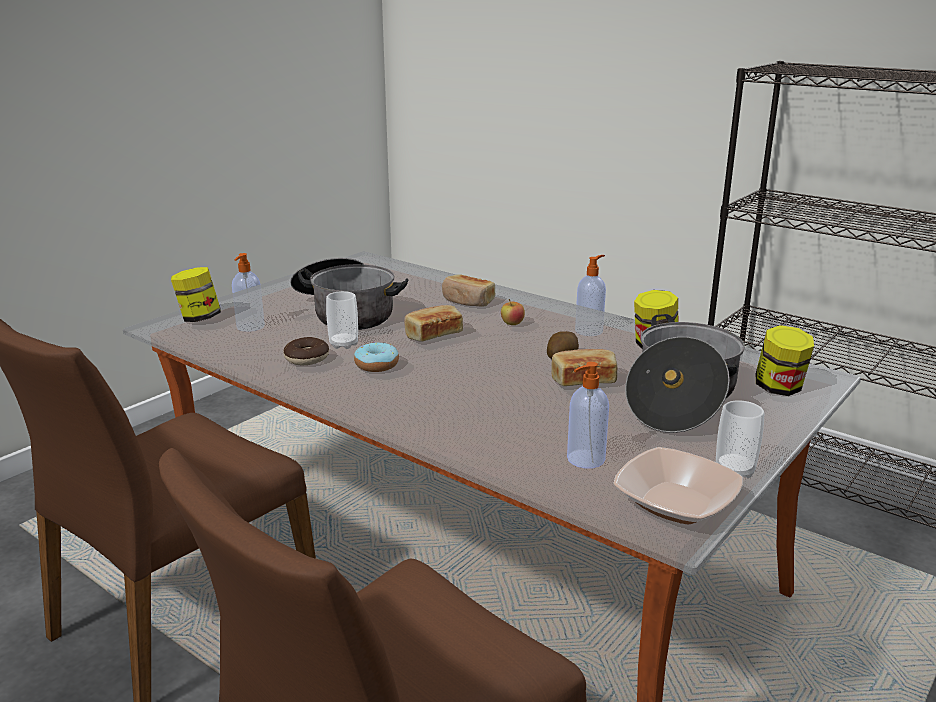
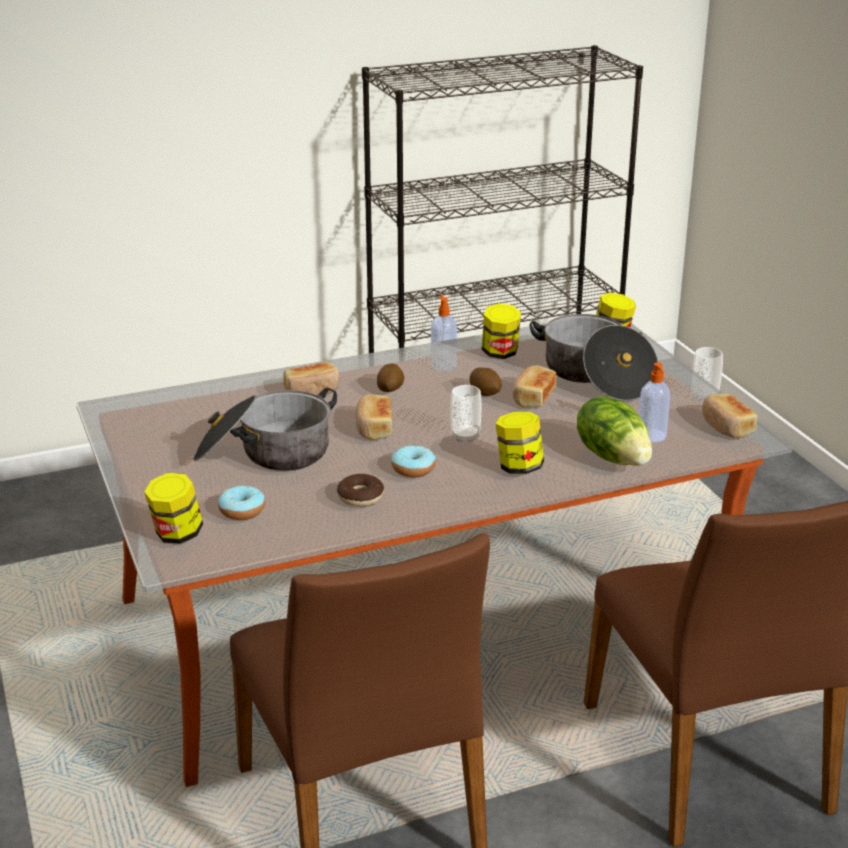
camera: 60 degrees left, 5 degrees up
(250, 327) = (242, 510): soap dispenser -> donut
(344, 344) = (347, 473): cup -> cup (465, 437)
(428, 407) = (519, 467): none -> jar
(509, 448) = (613, 456): none -> lettuce
(512, 324) = (390, 389): apple -> potato
(675, 502) = (726, 427): bowl -> bread

